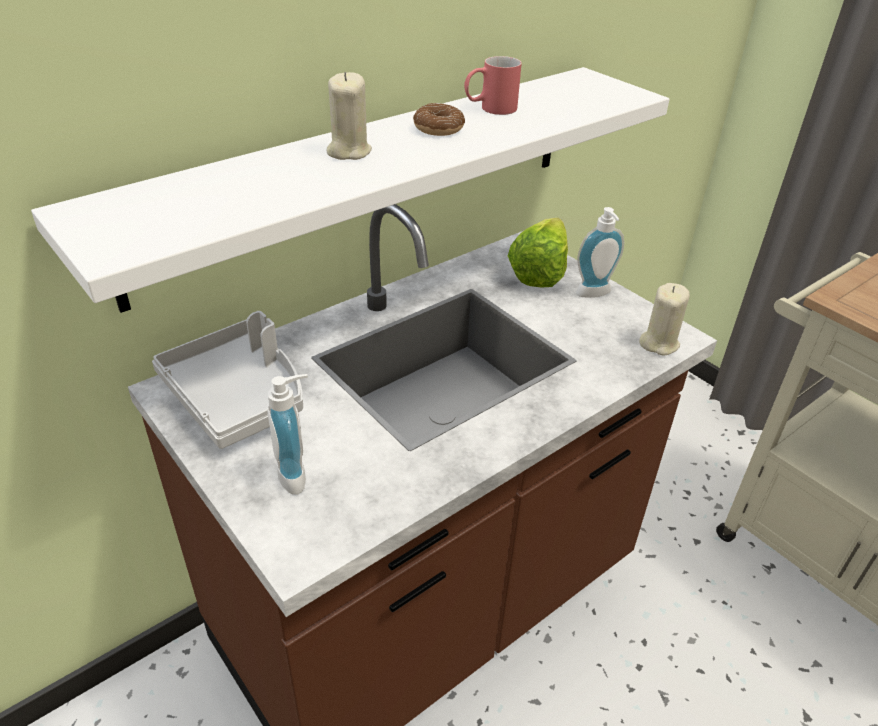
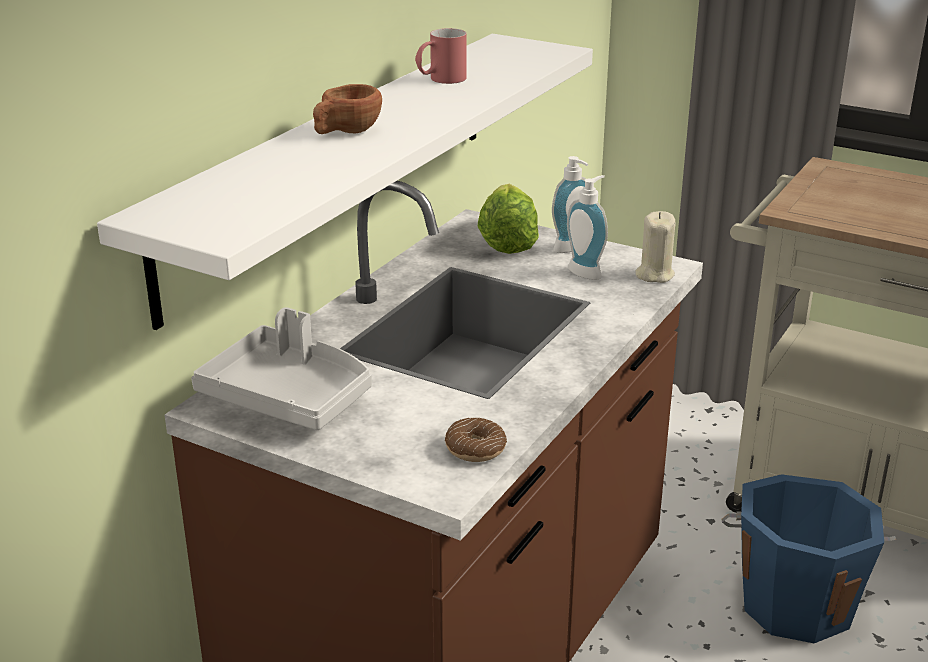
camera: 20 degrees left, 10 degrees down
(297, 475) = (400, 437): soap dispenser -> soap dispenser (588, 271)
(348, 151) = (346, 132): beige candle -> brown cup
(438, 128) = (409, 102): donut -> donut (475, 448)
(740, 651) = (796, 603): none -> blue bucket

